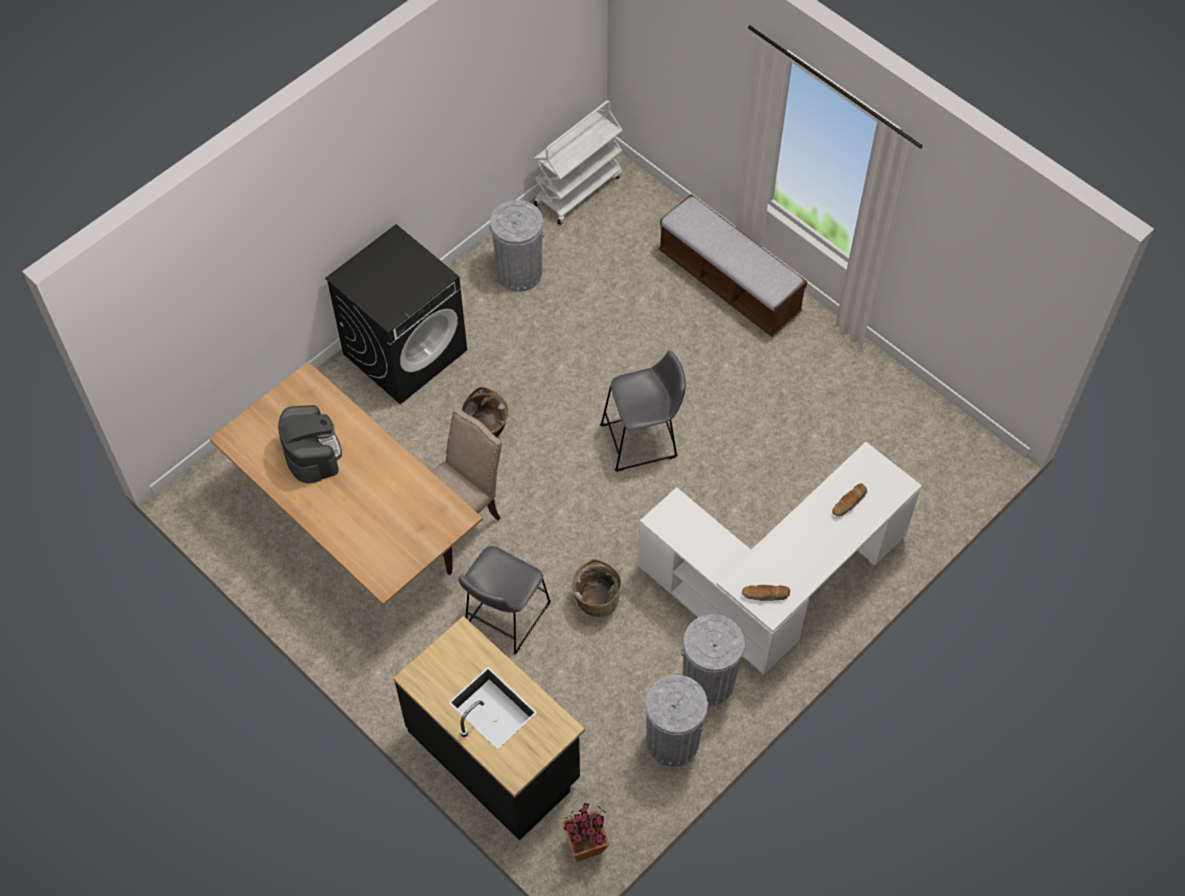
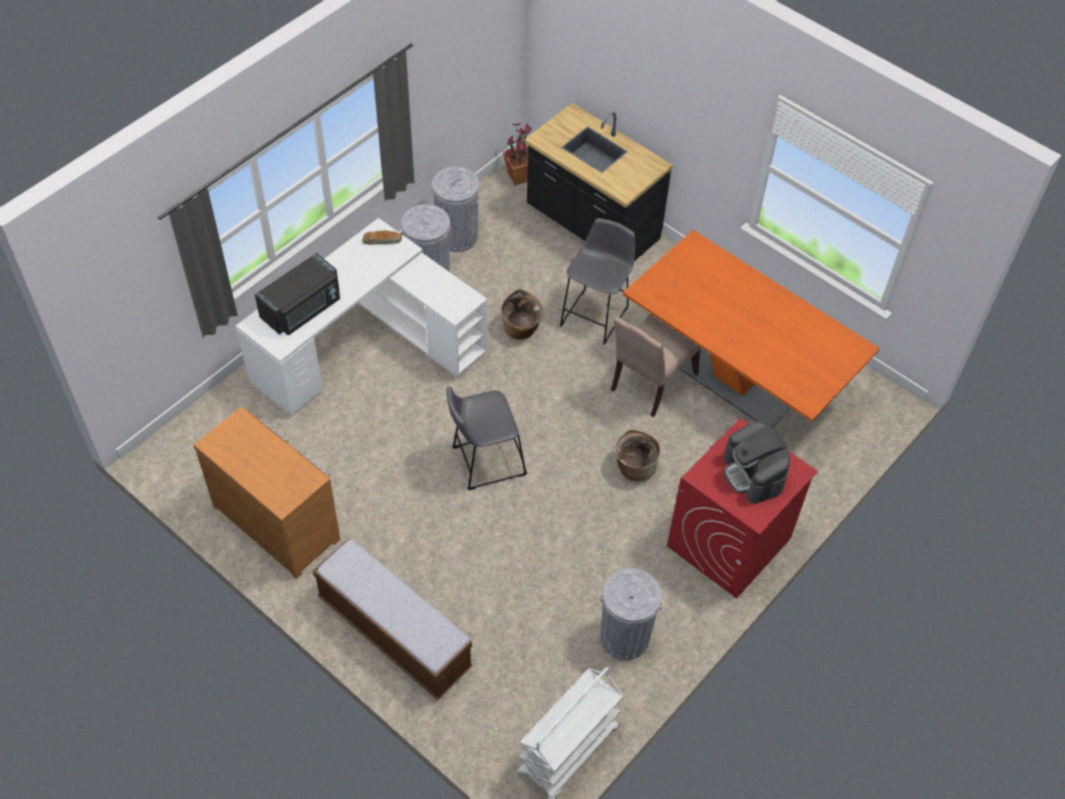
camera: 175 degrees right, 5 degrees down
(312, 453) = (783, 338): coffee machine -> coffee machine (753, 474)
(356, 529) = (735, 377): beige dining table -> orange dining table
(405, 351) = (728, 543): black washing machine -> red washing machine
(849, 503) = (303, 309): bread -> black microwave
(850, 388) = (278, 520): none -> brown dresser

